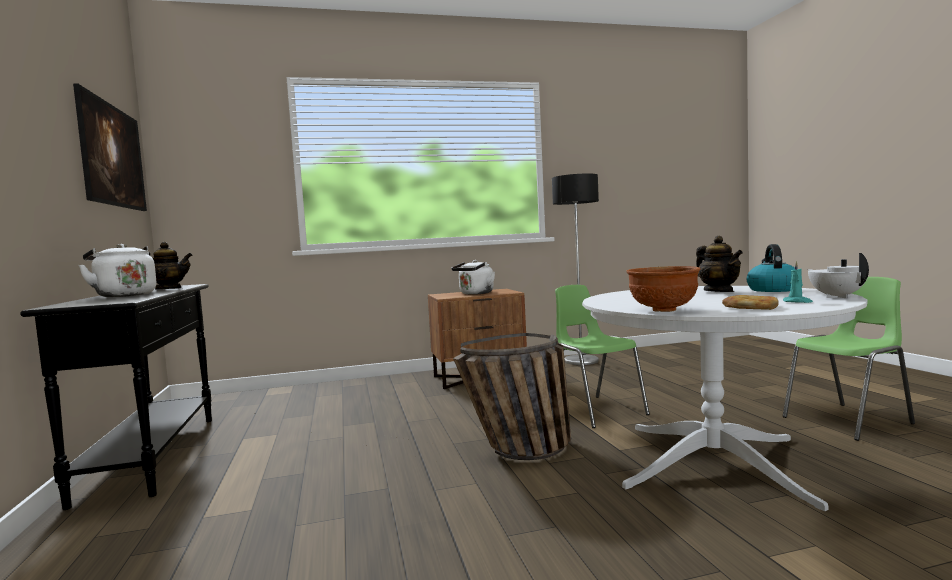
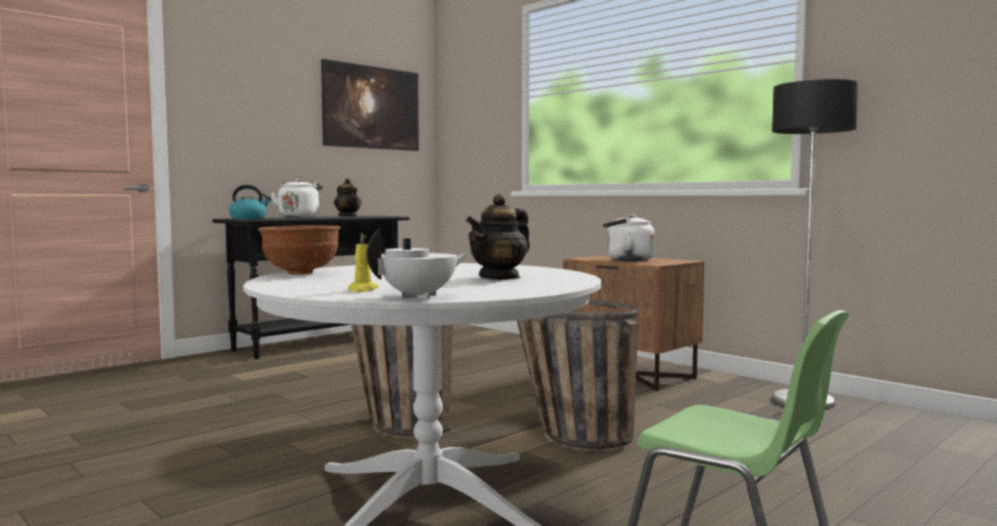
camera: 60 degrees right, 0 degrees up
(596, 410) = (566, 434): green chair -> basket
(750, 307) = (314, 283): bread -> none
(772, 290) = (525, 286): kettle -> kettle (249, 218)
(797, 302) = (362, 290): turquoise candle -> yellow candle

